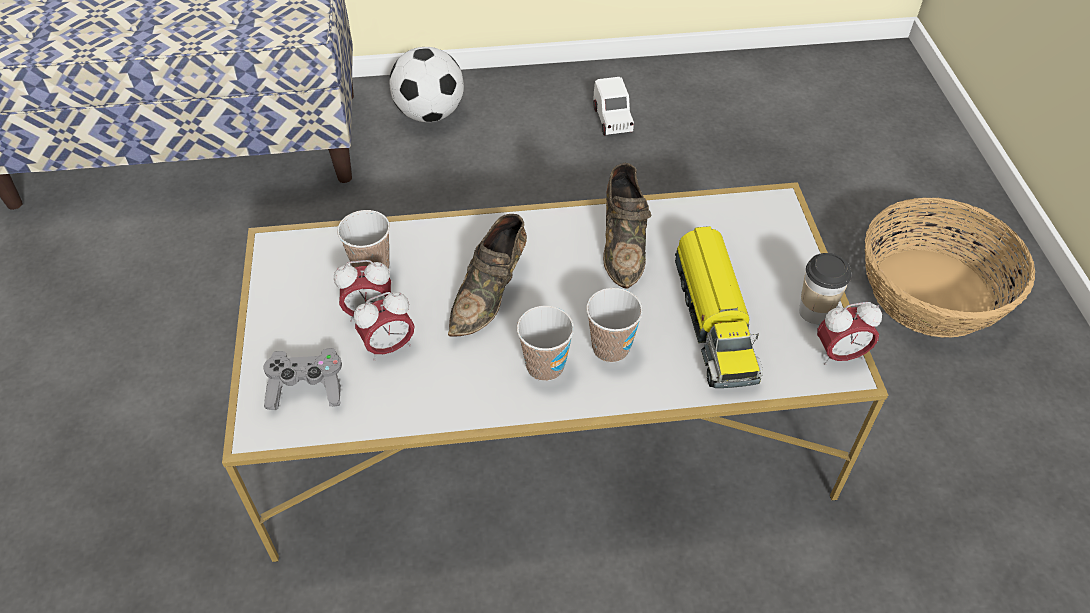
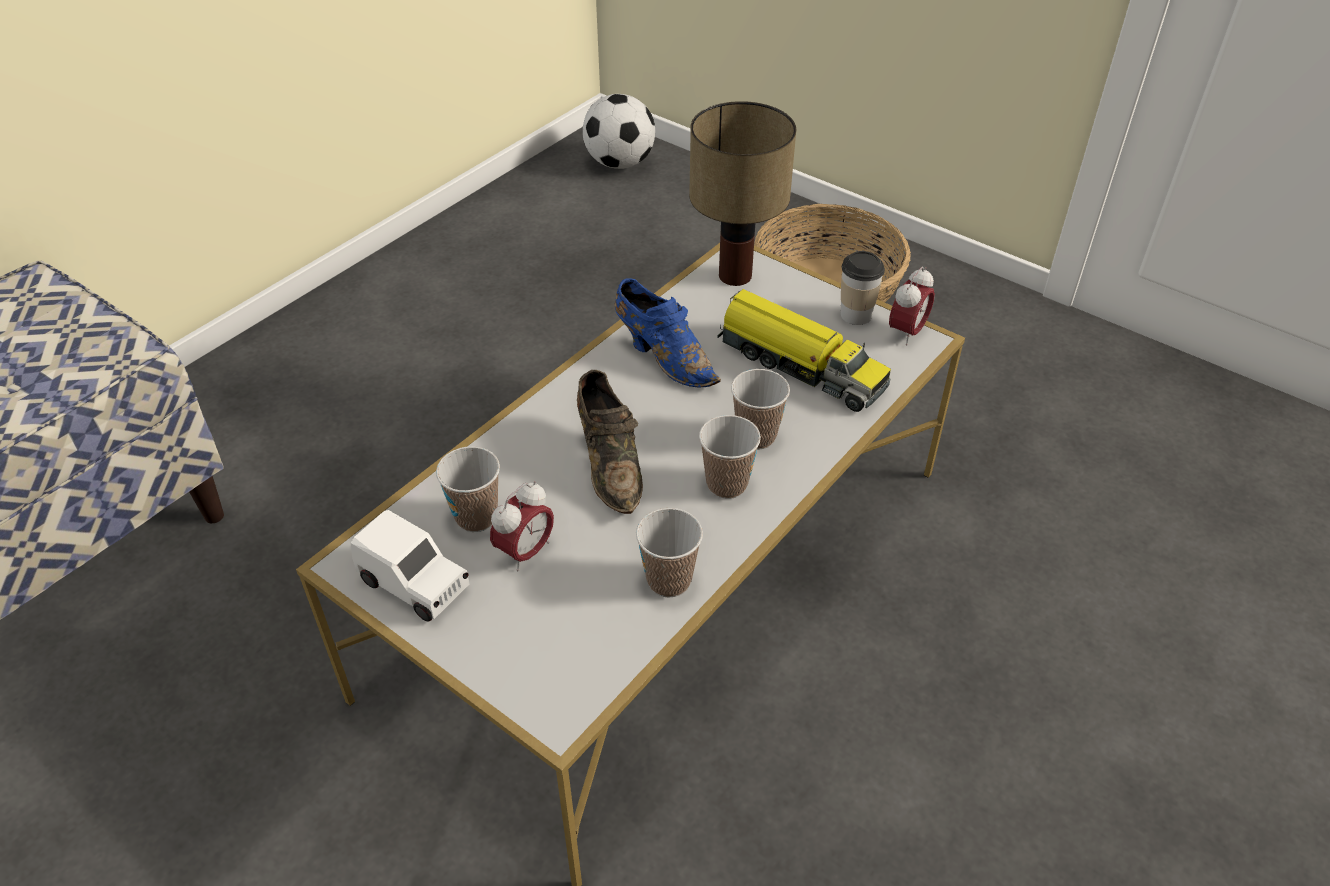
camera: 45 degrees left, 5 degrees down
(307, 388) = (554, 651): grey game controller -> none
(389, 347) = (581, 565): alarm clock -> none
(424, 401) = (669, 580): none -> cup
(430, 114) = (237, 403): football -> football (620, 163)
(612, 120) = (432, 307): white toy car -> white toy car (415, 585)
(623, 244) = (664, 356): brown shoe -> blue shoe
(757, 216) = (733, 275): none -> table lamp

